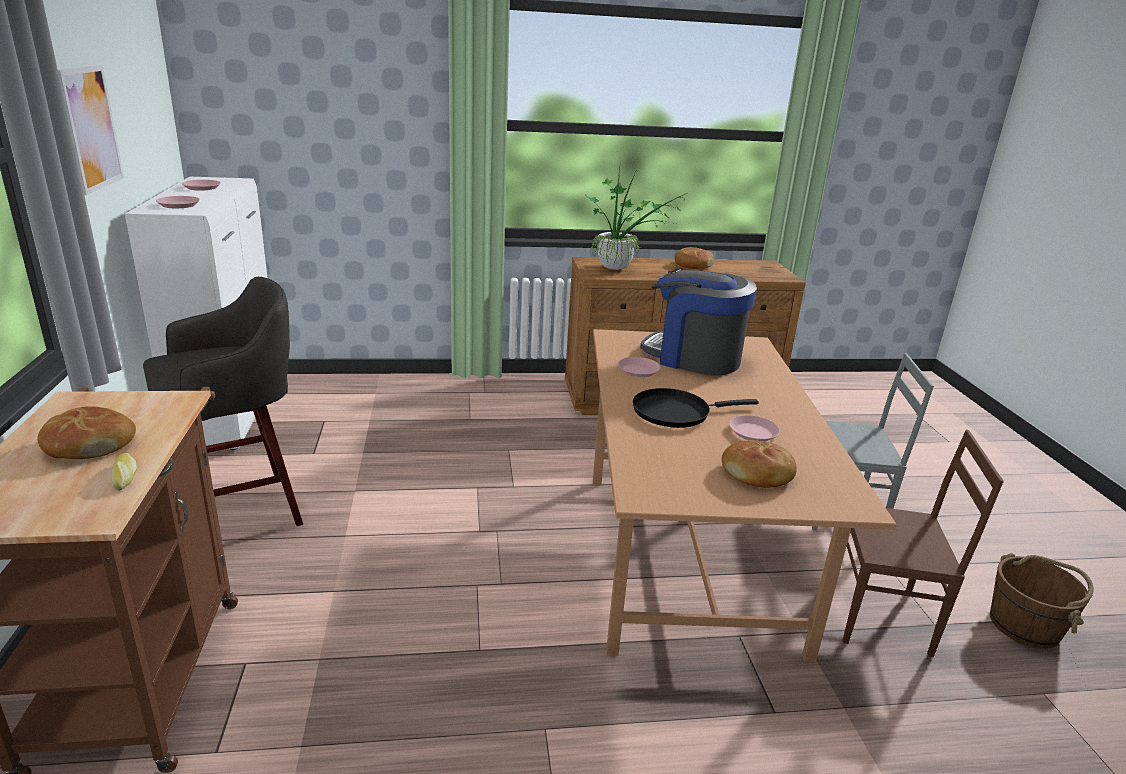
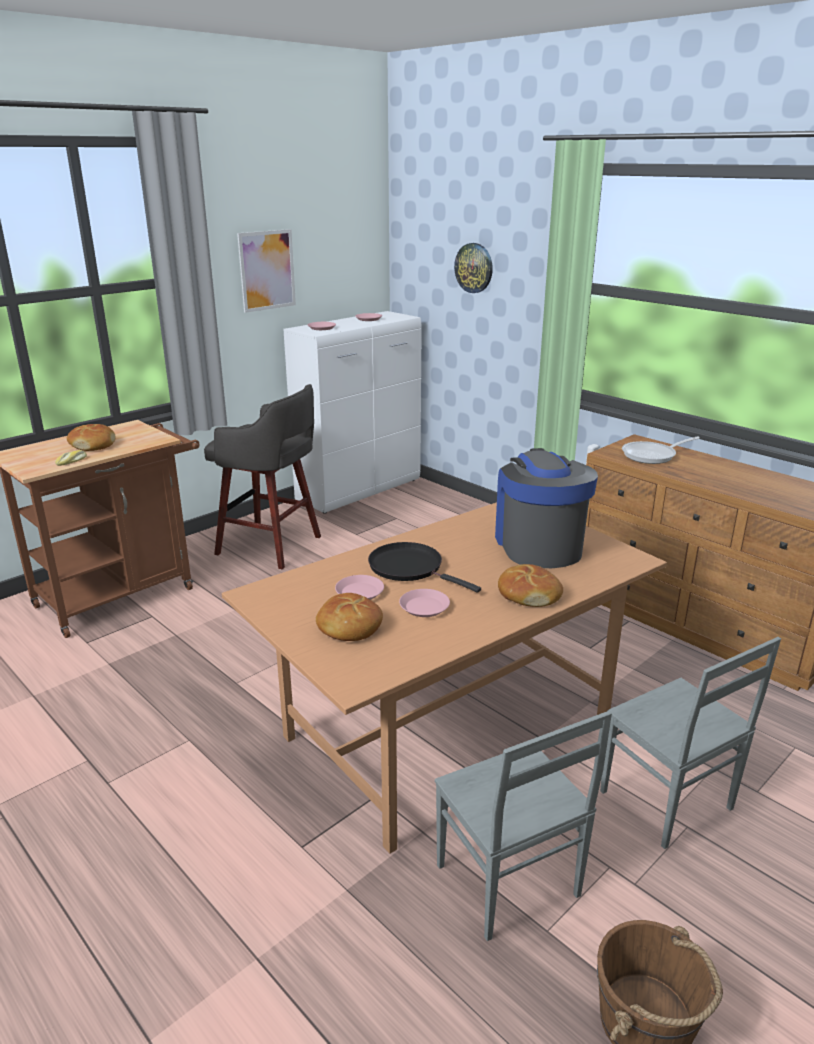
camera: 55 degrees right, 0 degrees up
(329, 112) = (474, 268): none -> wall clock
(622, 268) = (653, 455): potted plant -> frying pan
(638, 370) = (465, 533): pink plate -> pink plate (359, 592)
(692, 265) = (745, 474): bread -> bread (528, 594)
(880, 618) = (507, 883): brown chair -> grey chair

